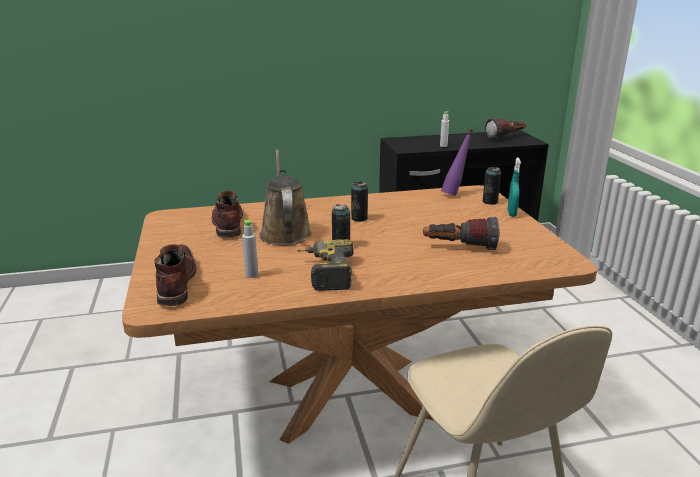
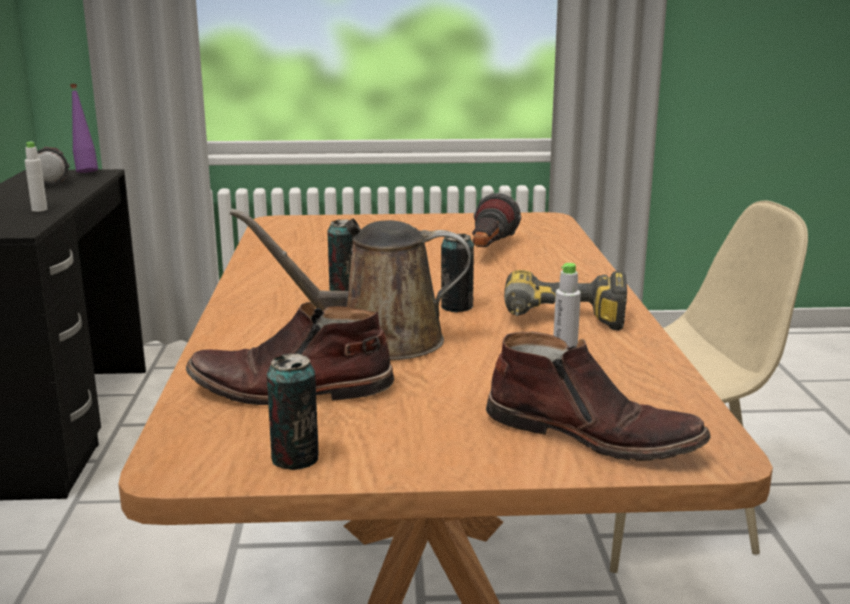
camera: 80 degrees left, 5 degrees down
(175, 282) = (592, 435): brown boot -> brown boot turned 150 degrees counterclockwise
(455, 194) = (280, 232): purple bottle -> purple bottle (86, 172)
(490, 202) = (330, 222): can -> can (295, 459)
(511, 213) = (382, 219): turquoise spray bottle -> none

